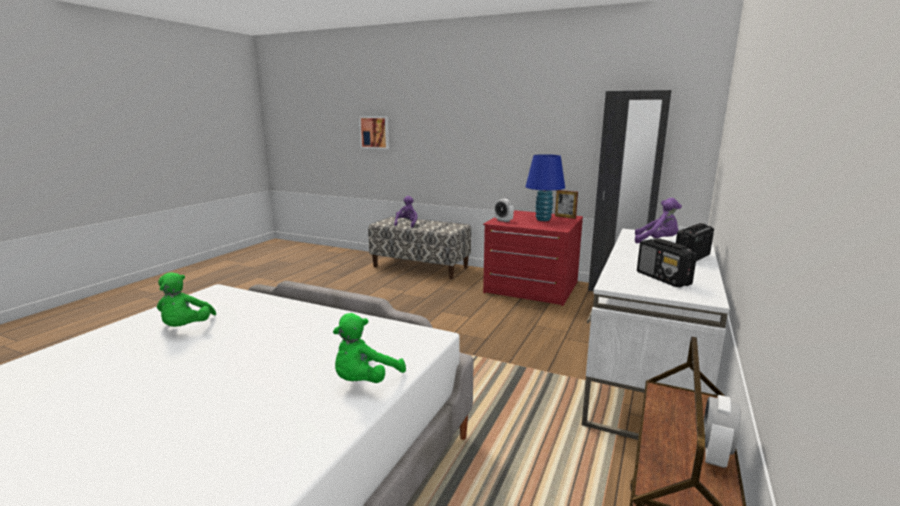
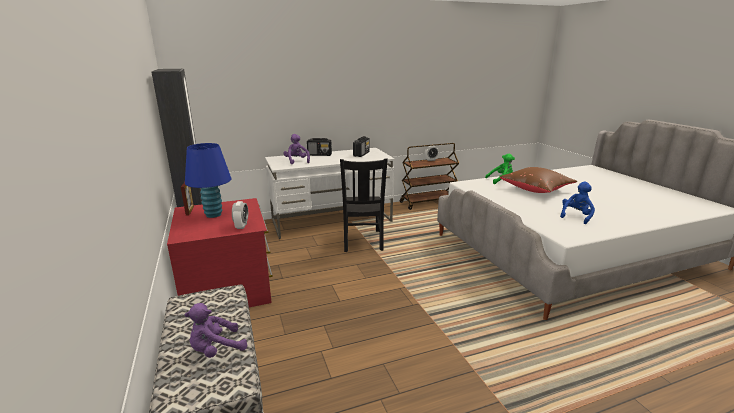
camera: 135 degrees left, 5 degrees up
(186, 328) = (576, 216): green plush toy -> blue plush toy
(262, 377) = (536, 190): none -> brown pillow
(375, 132) = (62, 251): picture -> none
(536, 365) = (362, 241): none -> black chair

